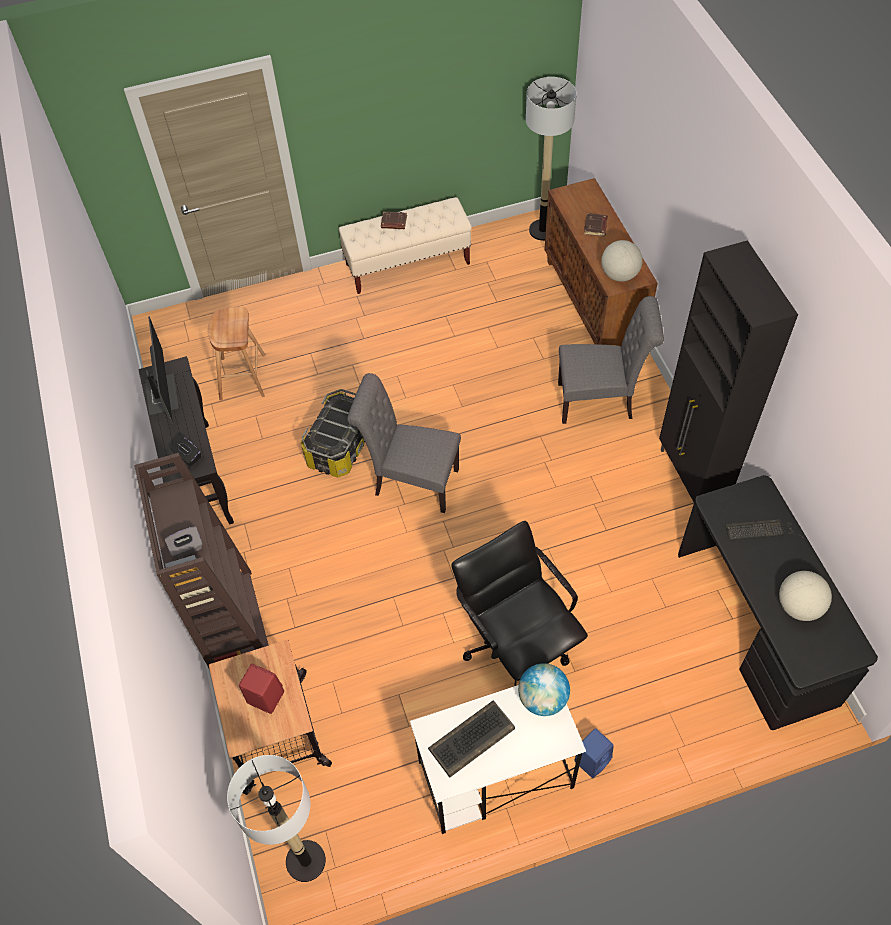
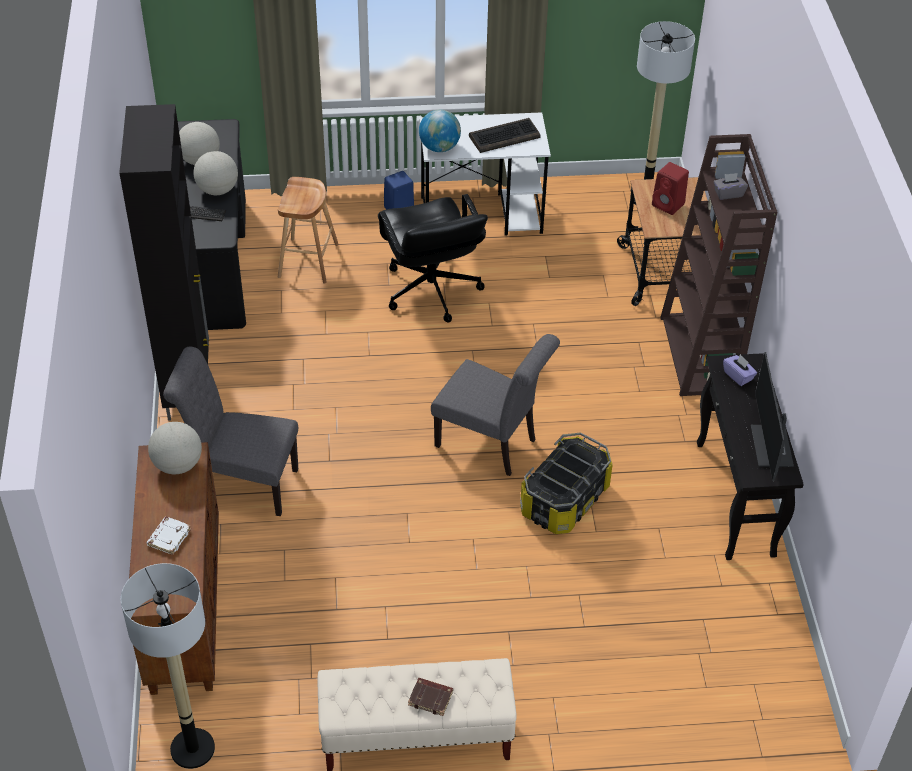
camera: 170 degrees left, 10 degrees down
(188, 456) = (738, 376): black tissue box -> purple tissue box
(242, 377) = (679, 612): brown stool -> brown stool (308, 260)
(596, 227) = (169, 537): brown book -> white book
(754, 567) = (218, 190): none -> globe

